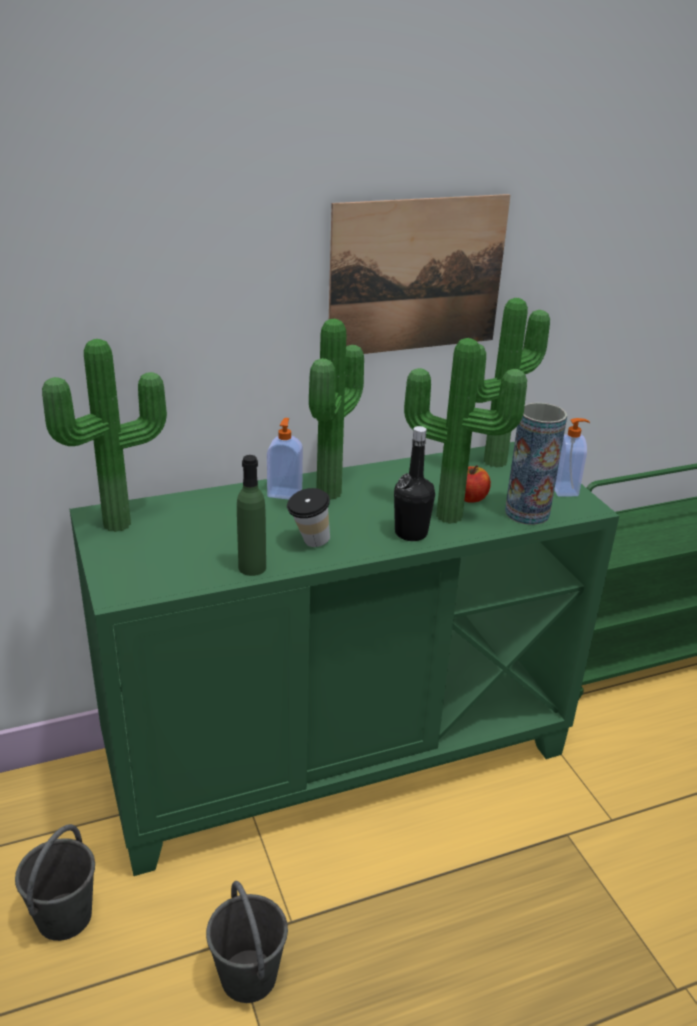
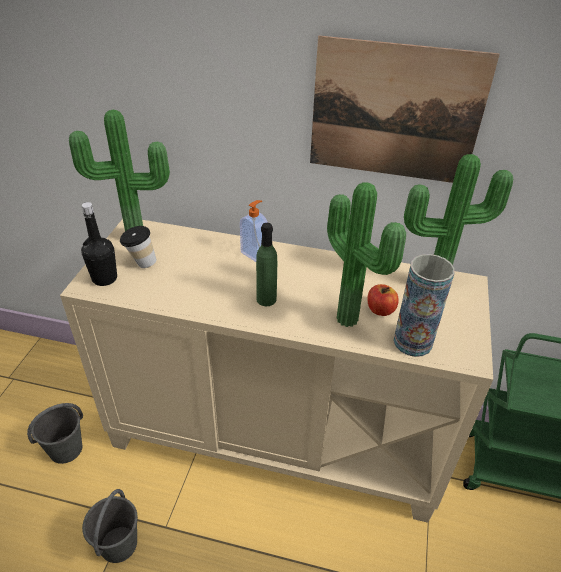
camera: 35 degrees right, 10 degrees up
(252, 567) = (175, 301): green bottle -> green bottle (266, 299)
(308, 543) = (228, 299): cup -> cup (141, 263)
(334, 494) = (285, 267): potted plant -> none
(337, 754) = (277, 435): green cabinet -> beige cabinet
(411, 533) = (304, 321): black bottle -> black bottle (104, 278)
(565, 489) = (469, 334): soap dispenser -> none

